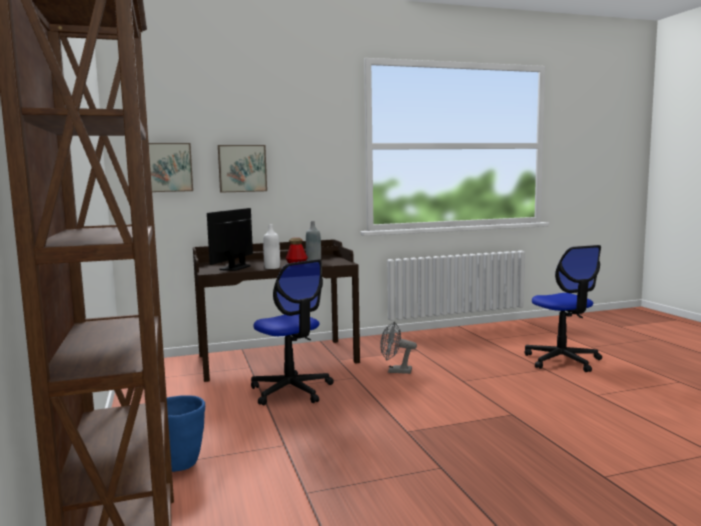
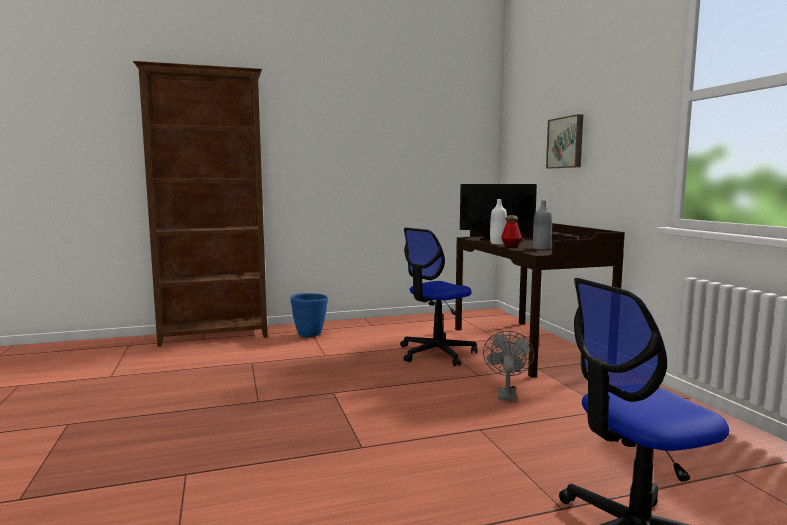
camera: 90 degrees right, 0 degrees up
(166, 167) = (525, 145): picture -> none

